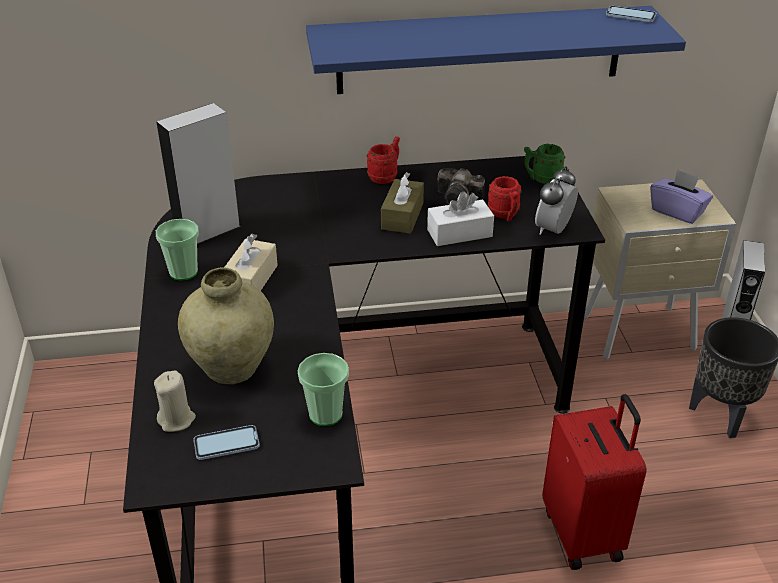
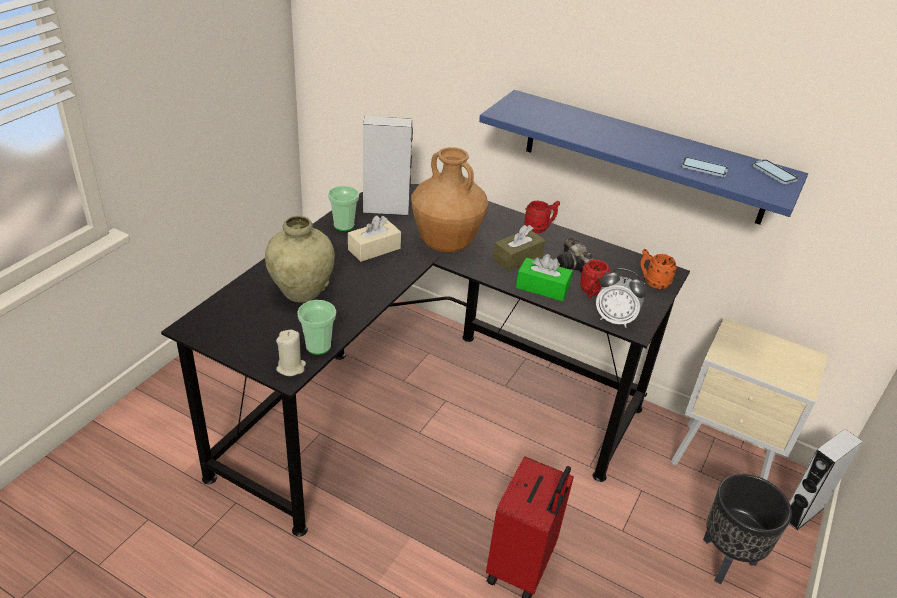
camera: 35 degrees right, 0 degrees up
(176, 419) = (240, 302): beige candle -> beige candle (291, 367)
(226, 444) = (248, 330): phone -> phone (704, 168)
(319, 238) = (446, 245): none -> brown vase
(459, 233) = (542, 287): white tissue box -> green tissue box
(541, 179) = (652, 282): green mug -> orange mug
(553, 230) = (614, 319): alarm clock -> alarm clock turned 135 degrees counterclockwise
(677, 211) = (771, 367): purple tissue box -> none

